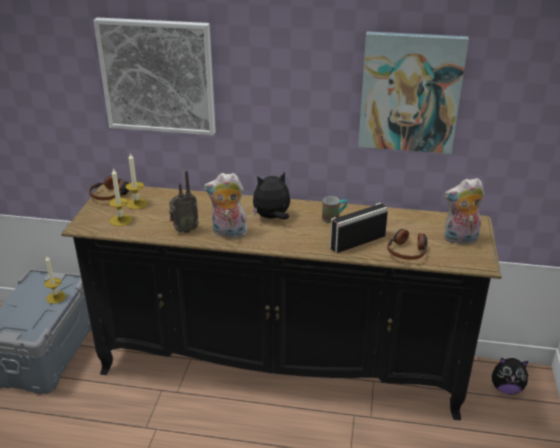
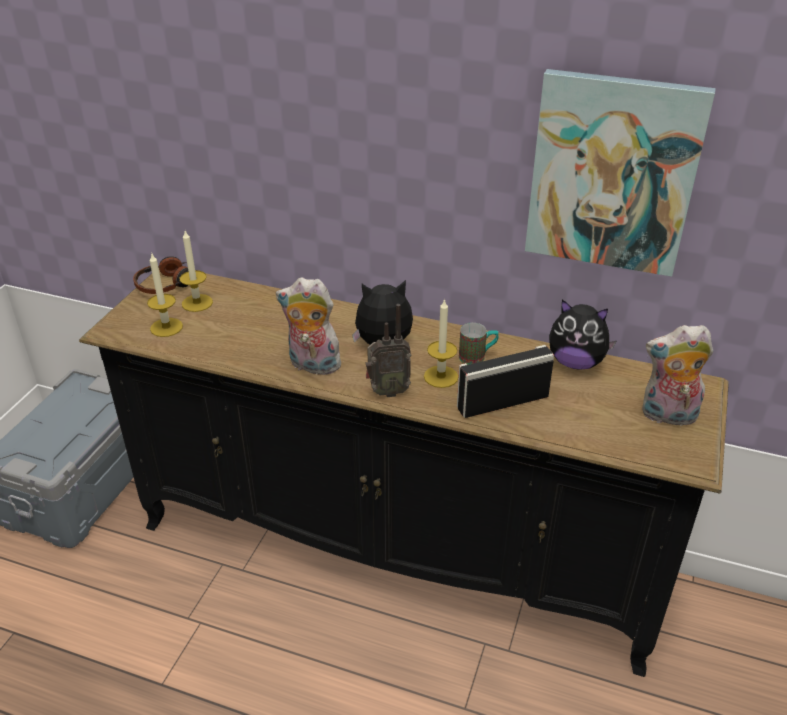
camera: 10 degrees right, 5 degrees up
(56, 297) = (96, 416): candle -> candle (441, 376)
(158, 76) = (233, 117): picture -> none
(184, 230) = (250, 353): radio -> radio (387, 391)
(407, 251) = (577, 426): headphones -> none
(506, 388) = (727, 634): plush toy -> plush toy (576, 362)

